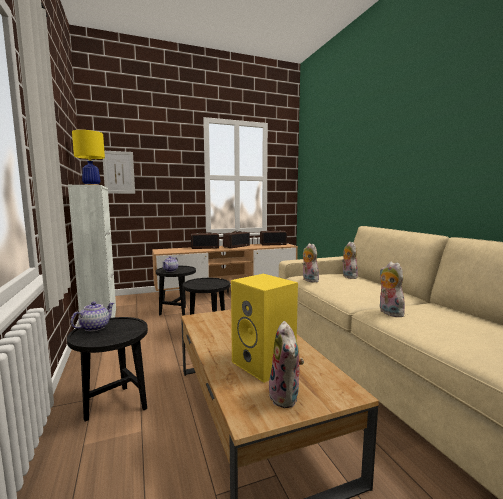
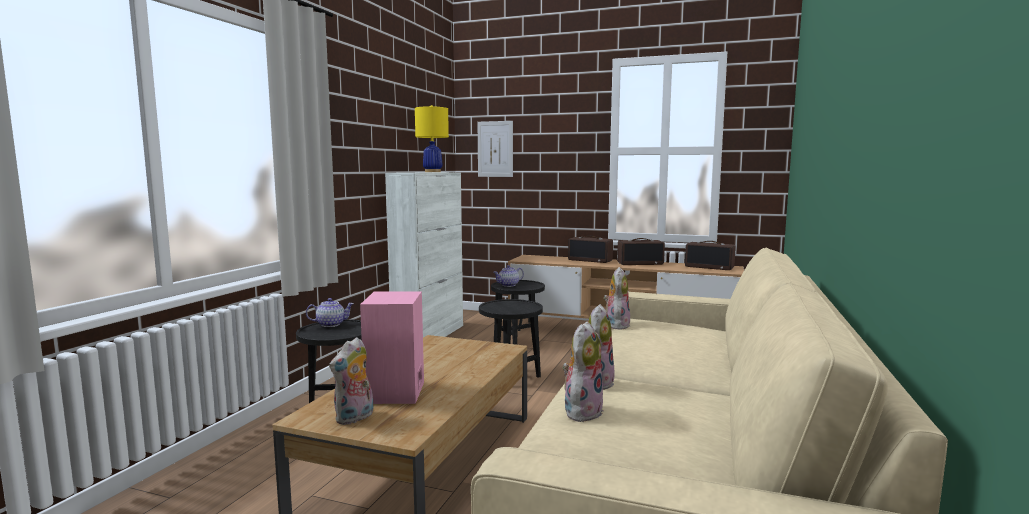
camera: 40 degrees right, 0 degrees up
(265, 364) = (396, 393): yellow speaker -> pink speaker
(348, 276) = (695, 333): plush toy -> plush toy (582, 411)

